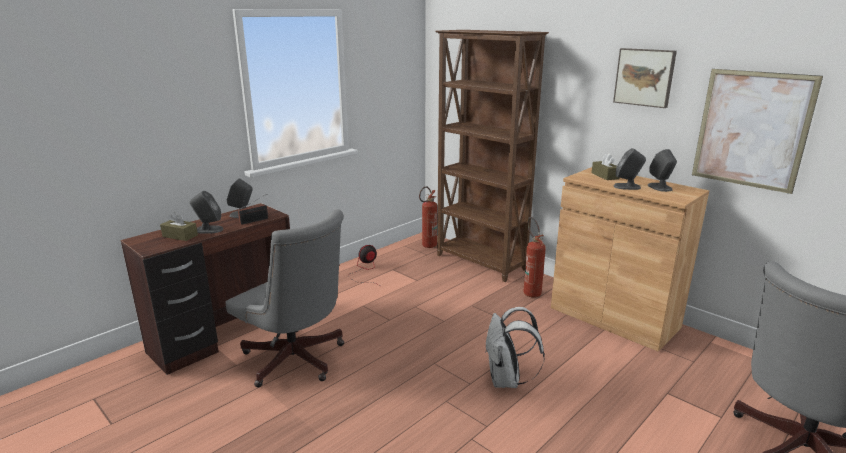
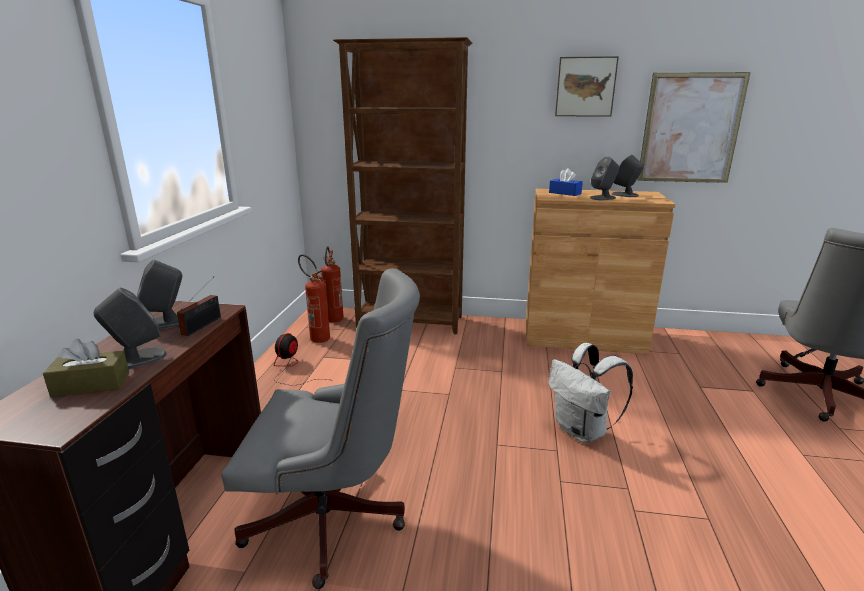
camera: 35 degrees left, 0 degrees up
(530, 291) = (490, 336): fire extinguisher -> fire extinguisher (317, 337)
(605, 176) = (565, 193): brown tissue box -> blue tissue box

